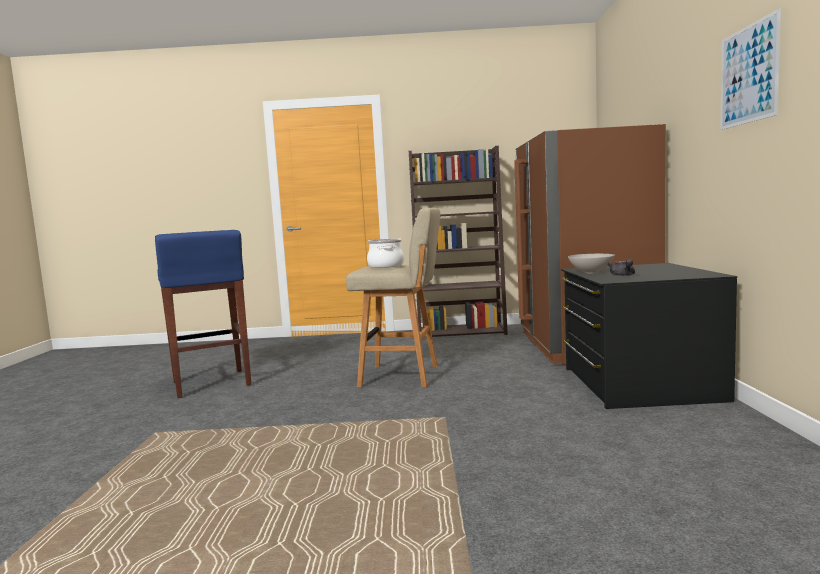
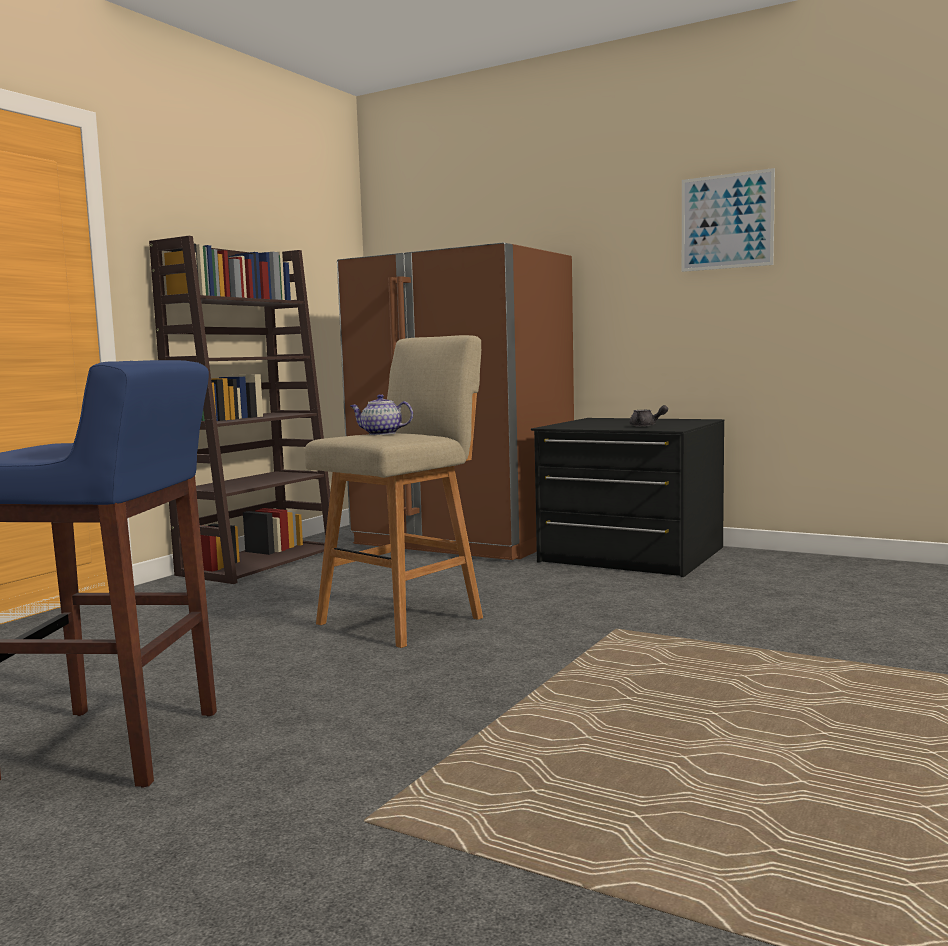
camera: 60 degrees left, 0 degrees up
(385, 266) = (381, 434): cooking pot -> teapot
(590, 272) = (593, 427): white bowl -> none

